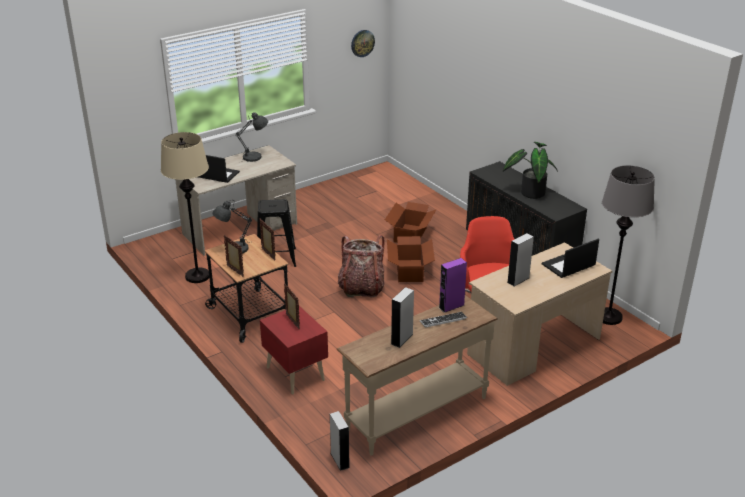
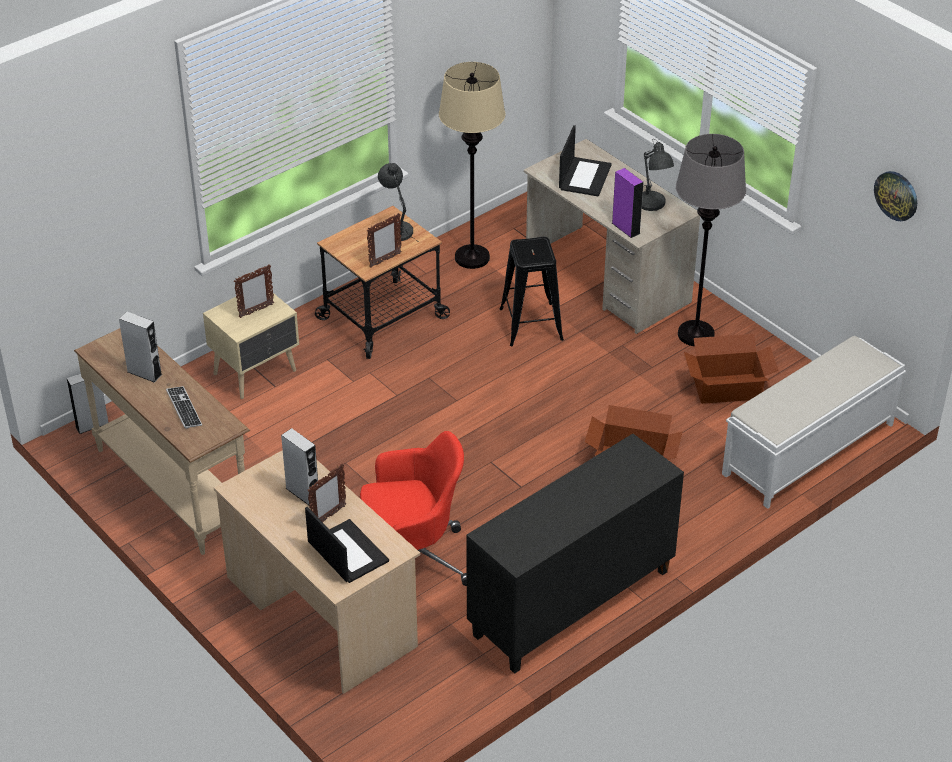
camera: 85 degrees right, 10 degrees up
(235, 271) = (340, 238): picture frame -> picture frame (328, 517)
(296, 373) = (257, 373): red nightstand -> beige nightstand
(361, 287) = (462, 418): backpack -> none
(404, 186) = (807, 450): none -> white bench
(410, 270) = (518, 468): cardboard box -> cardboard box (728, 389)
(451, 306) = (216, 415): purple speaker -> purple speaker (625, 228)
(530, 192) = (565, 507): potted plant -> none
(609, 317) = (407, 713): grey floor lamp -> grey floor lamp (695, 334)

